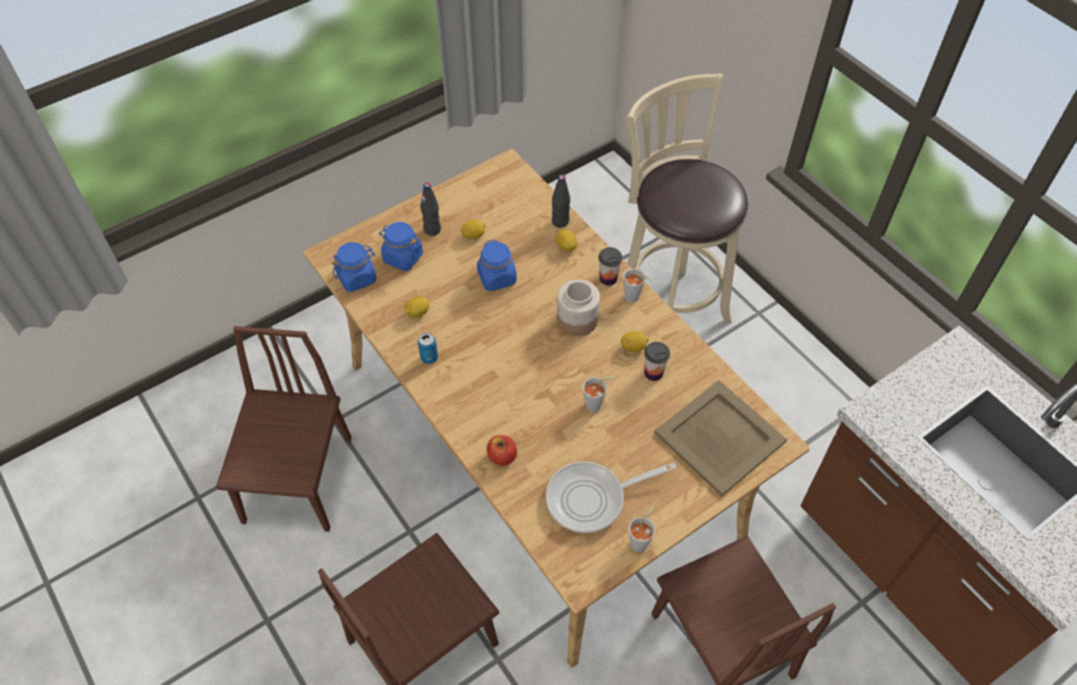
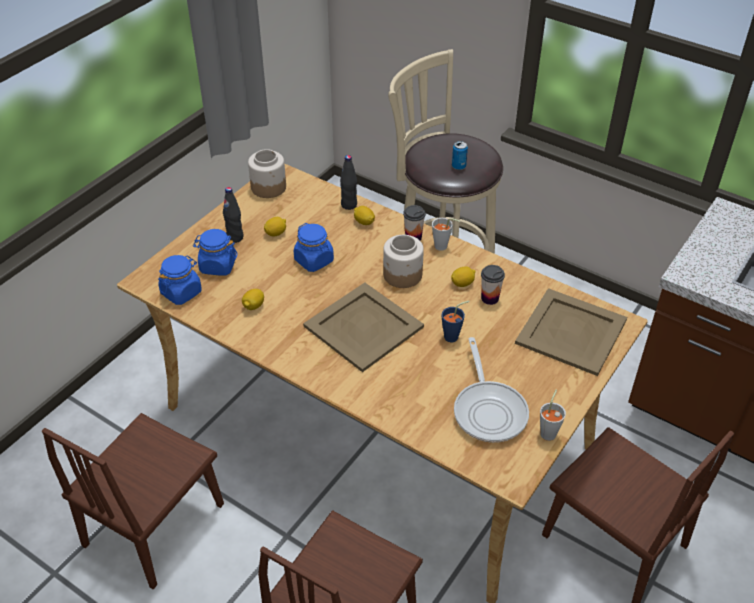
camera: 20 degrees left, 10 degrees down
(298, 479) = (154, 524): brown chair -> brown chair turned 135 degrees counterclockwise
(429, 357) = (282, 339): can -> can (458, 166)
(489, 179) = (269, 187): none -> jar
(502, 456) = (391, 400): apple -> none
(512, 366) = (363, 326): none -> beige tray
(592, 499) = (489, 410): frying pan -> frying pan turned 60 degrees counterclockwise
(597, 405) = (454, 336): grey cup -> blue cup

